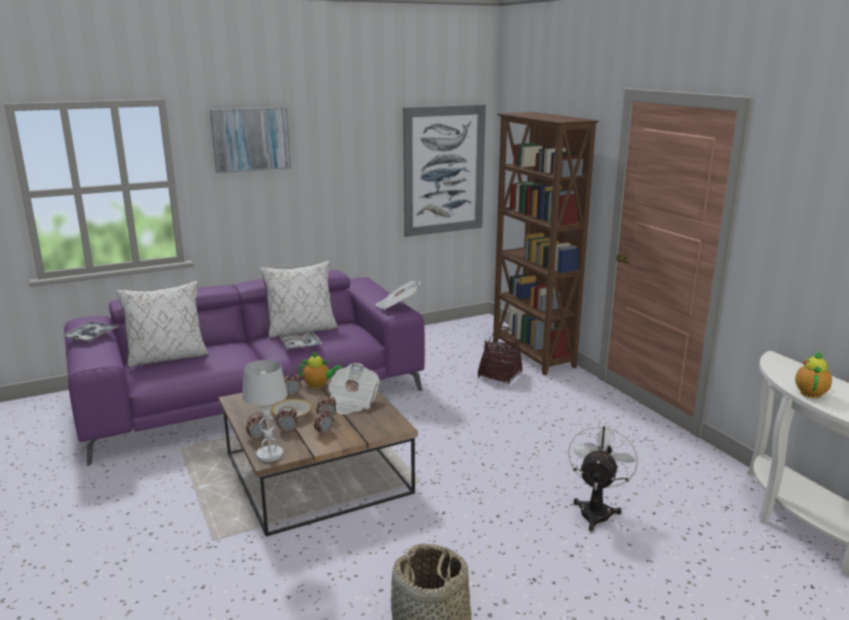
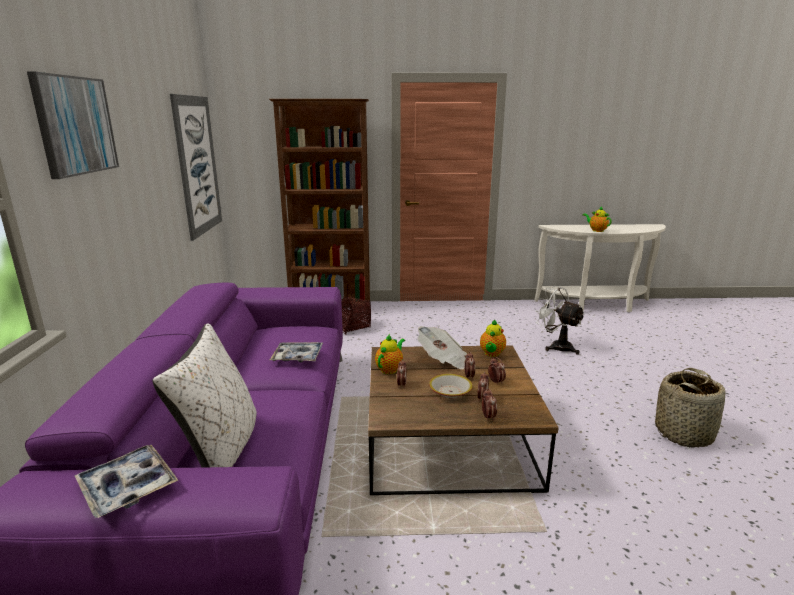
camera: 65 degrees left, 0 degrees up
(269, 455) = (529, 415): white table lamp -> none
(301, 330) = (253, 351): white pillow -> none
(385, 422) = (491, 354): none -> teapot
(397, 306) = (314, 289): newspaper -> none

